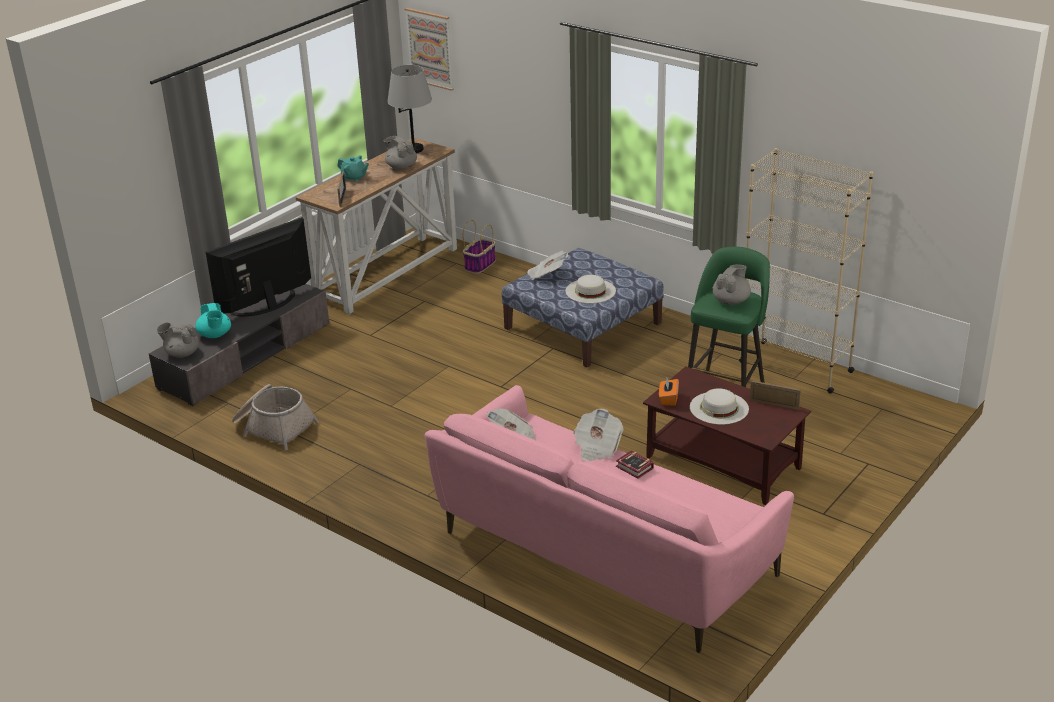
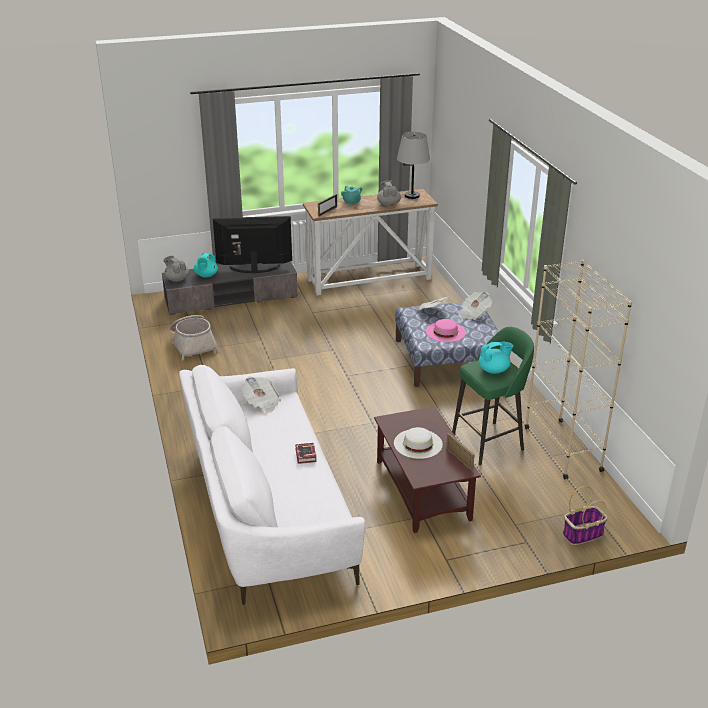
camera: 35 degrees right, 0 degrees up
(430, 48) = (442, 124): picture -> none
(480, 265) = (433, 294): basket -> basket (583, 534)
(590, 291) = (445, 332): white hat -> pink hat
(597, 447) = (301, 431): newspaper -> newspaper (473, 313)
(601, 555) = (267, 510): pink sofa -> white sofa
(668, 399) = (392, 422): orange tissue box -> none
(731, 301) = (494, 370): grey teapot -> turquoise teapot

